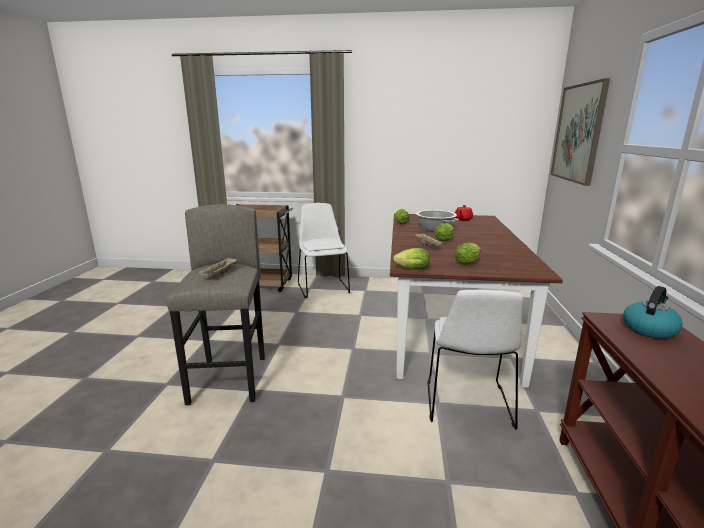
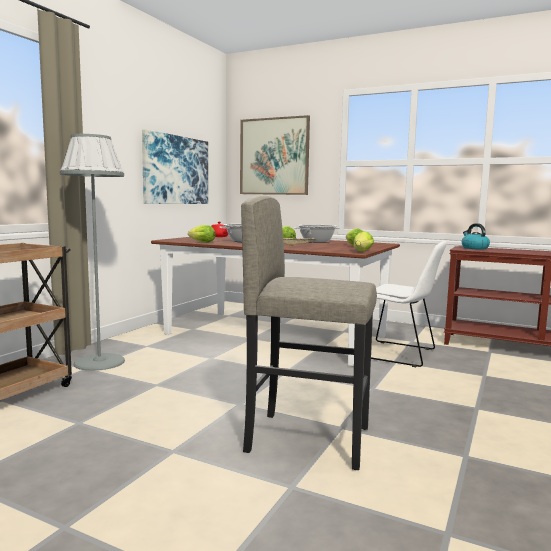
camera: 70 degrees left, 10 degrees down
(219, 274) = (324, 279): beige tray -> none
(323, 287) = (99, 362): white chair -> grey floor lamp
(460, 151) = (176, 170): none -> picture
(488, 247) = (316, 241): none -> cooking pot

